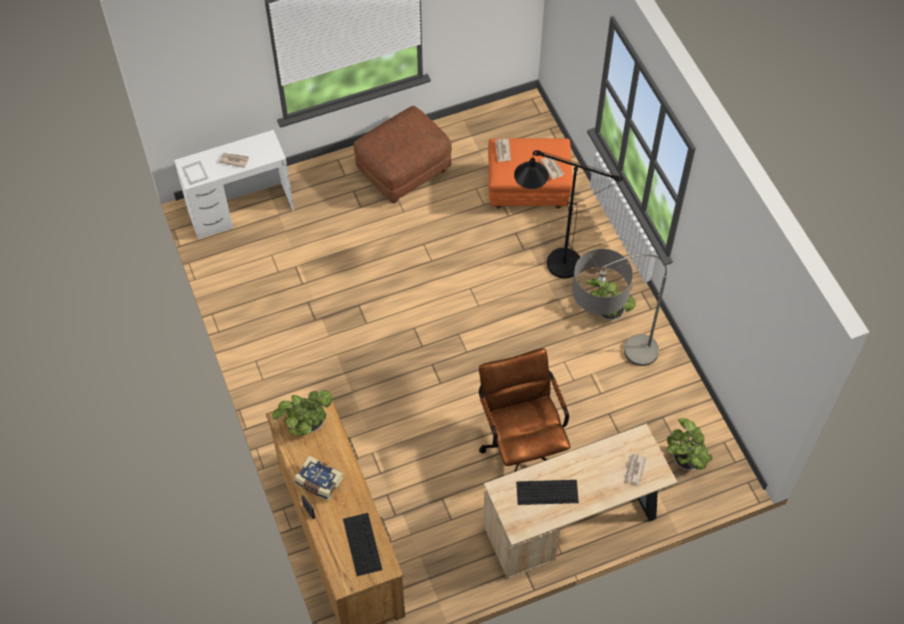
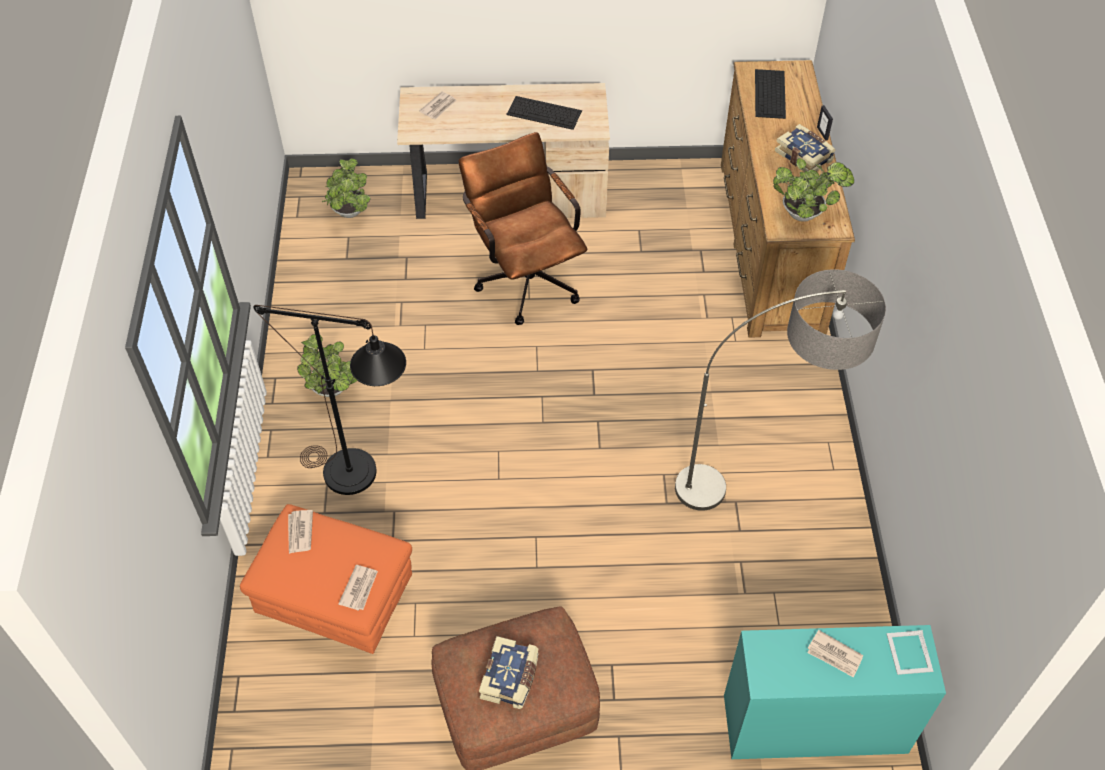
camera: 160 degrees left, 5 degrees down
(241, 210) = (814, 725): white desk -> turquoise desk
(402, 133) = (510, 678): none -> book
(521, 444) = (525, 277): brown office chair -> brown office chair turned 150 degrees clockwise
(604, 367) = (379, 328): floor lamp -> floor lamp (760, 482)

